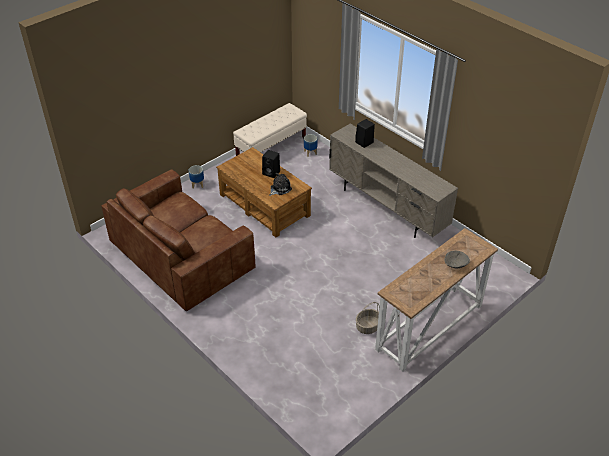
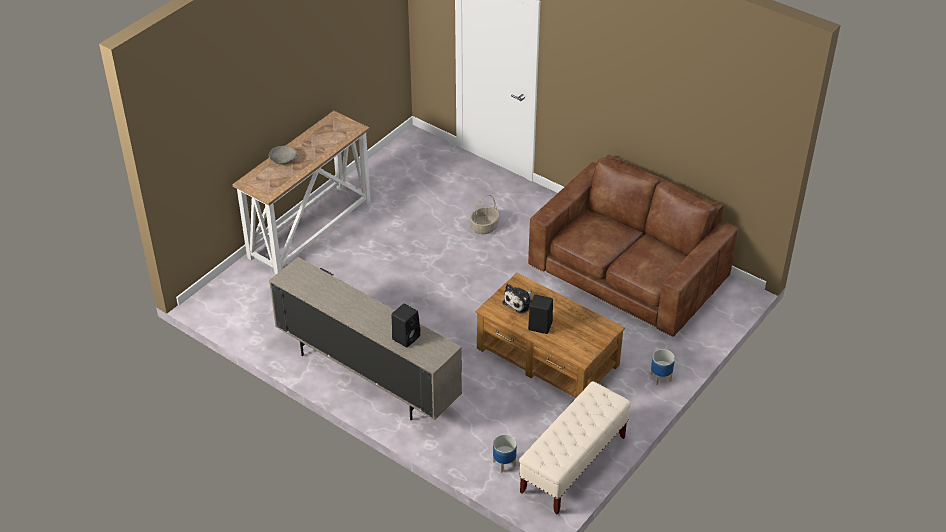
camera: 170 degrees right, 0 degrees up
(368, 326) = (380, 222): basket -> basket (484, 227)

